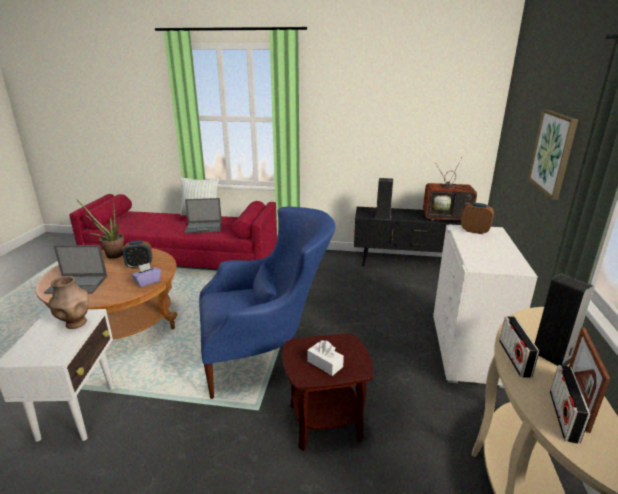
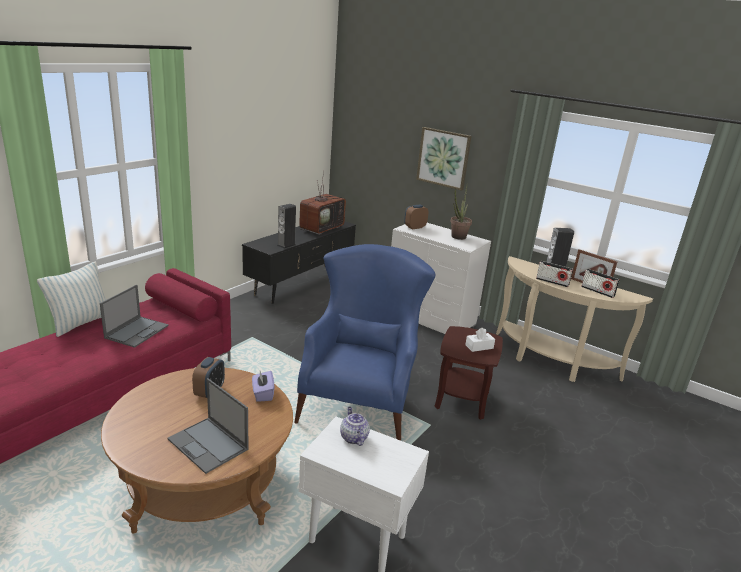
camera: 65 degrees left, 0 degrees up
(75, 324) = (353, 437): brown vase -> teapot
(77, 284) = (209, 445): laptop -> laptop turned 105 degrees clockwise
(111, 255) = (141, 408): potted plant -> potted plant (457, 238)

